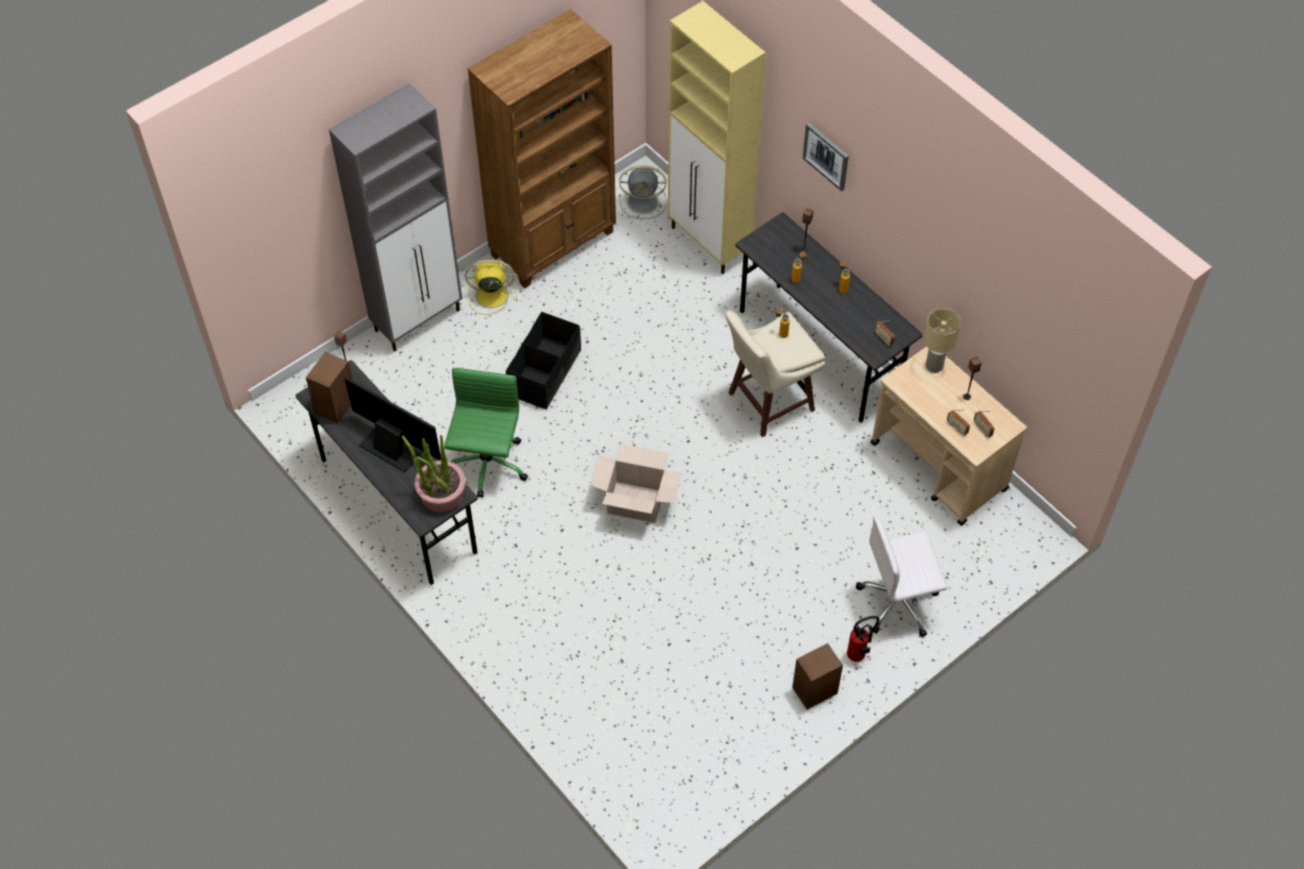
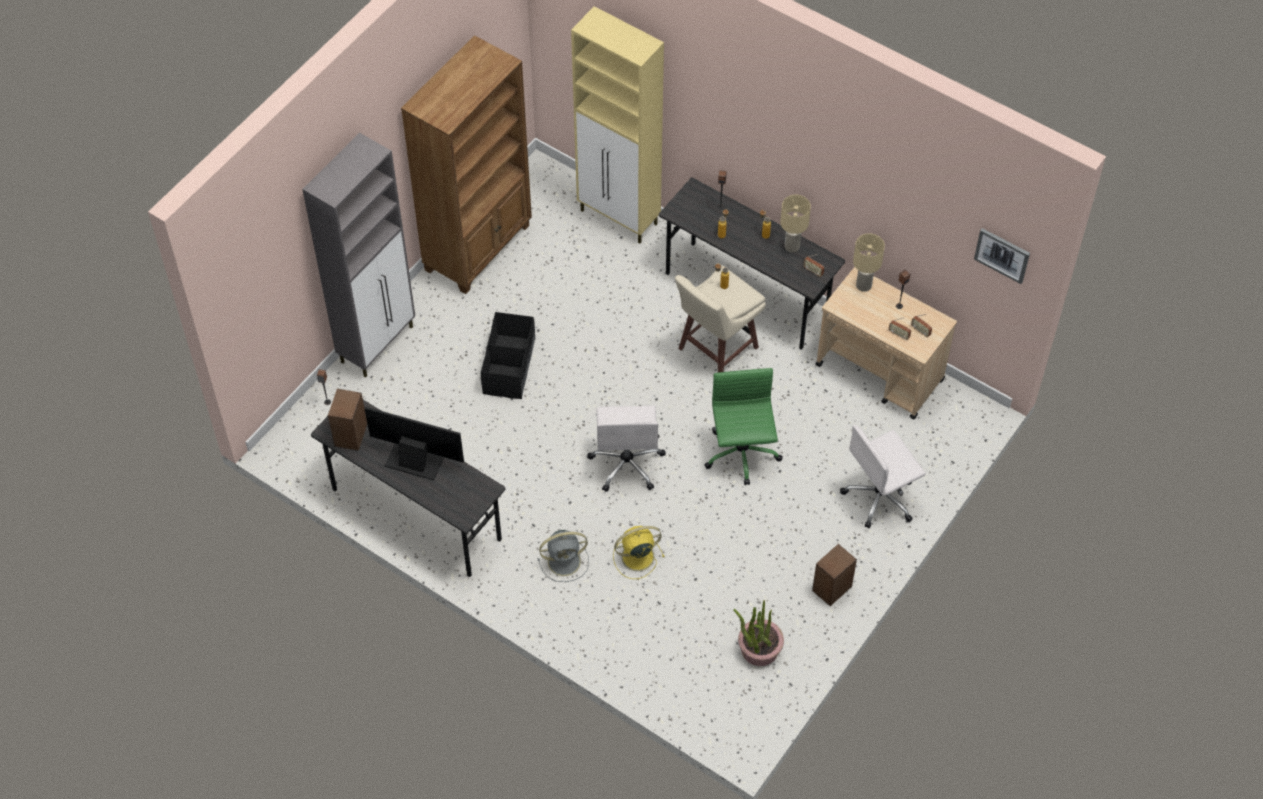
camera: 15 degrees left, 0 degrees up
(441, 494) = (472, 492): potted plant -> potted plant (759, 649)
(487, 465) = (484, 461): green office chair -> green office chair (741, 455)
(490, 295) = (436, 307): yellow fan -> yellow fan (636, 557)
(635, 502) = (627, 463): cardboard box -> white office chair
(644, 202) = (548, 192): grey fan -> grey fan (565, 561)
(826, 156) = (732, 121): picture -> picture (1002, 254)
(859, 655) = (860, 550): fire extinguisher -> none
(868, 308) = (791, 247): none -> beige table lamp

